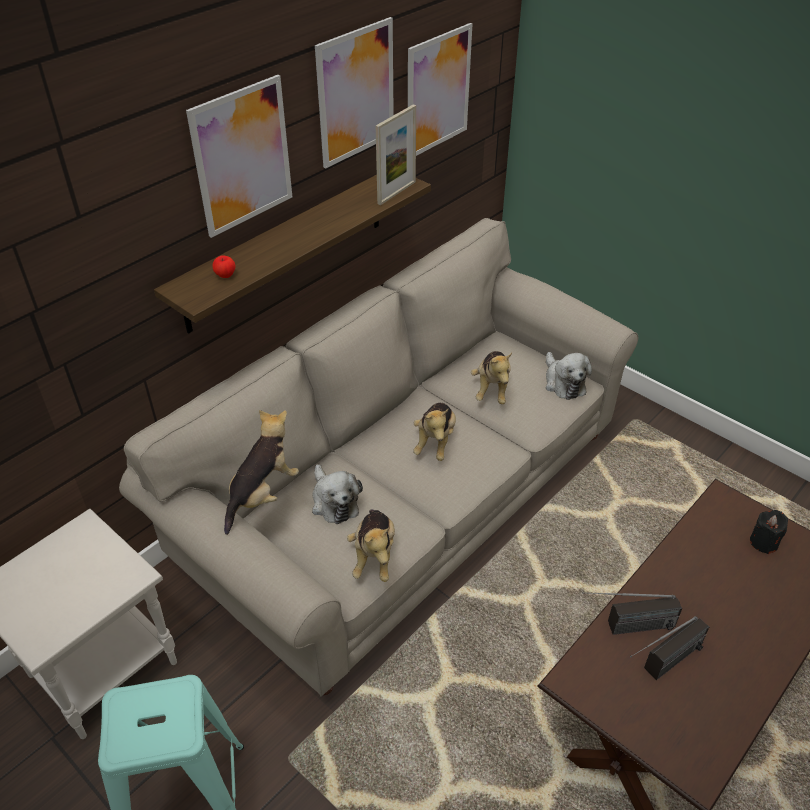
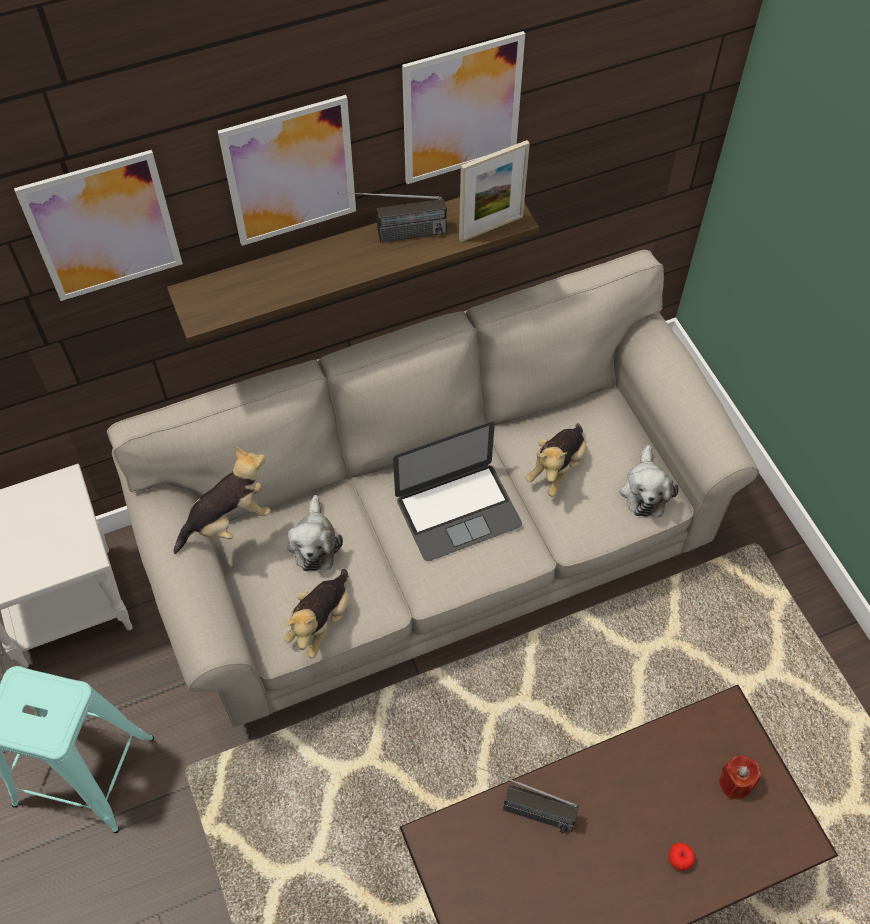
camera: 25 degrees right, 15 degrees up
(225, 275) = (243, 292): apple -> apple (679, 859)
(435, 442) = (458, 511): plush toy -> laptop
(438, 91) = (597, 104): picture -> picture (103, 227)
(662, 667) = (529, 866): radio -> radio (394, 235)
(763, 542) = (735, 783): black candle -> red candle

